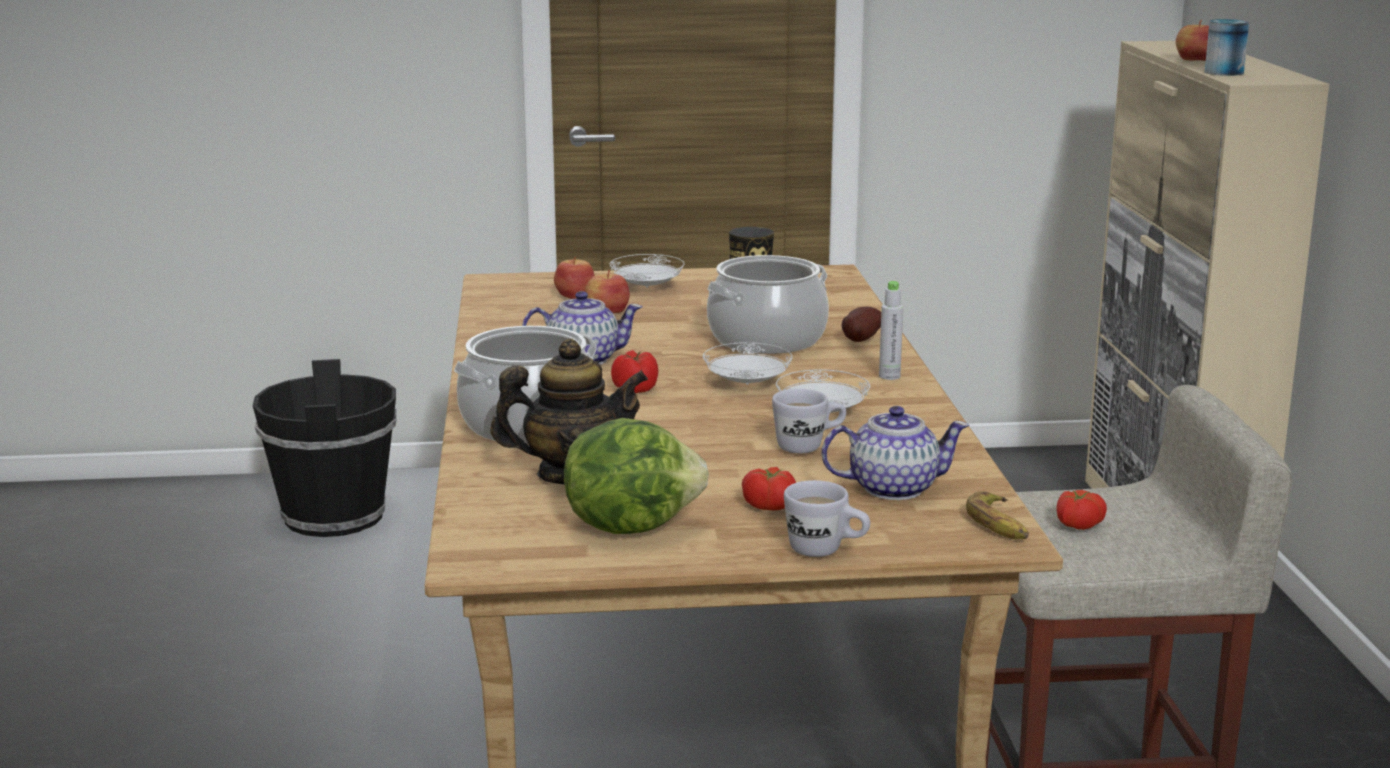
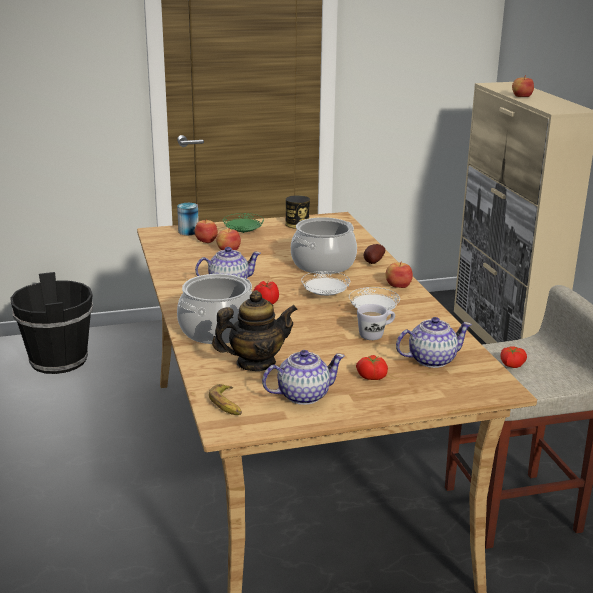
camera: 10 degrees left, 5 degrees up
(631, 525) = (302, 395): lettuce -> teapot
(647, 287) = (243, 232): white plate -> green plate
(826, 551) = (414, 405): white mug -> none
(889, 376) = (398, 285): grey bottle -> apple
(999, 525) = (496, 380): banana -> banana (227, 405)
(1224, 72) = (542, 105): can -> can (188, 231)

